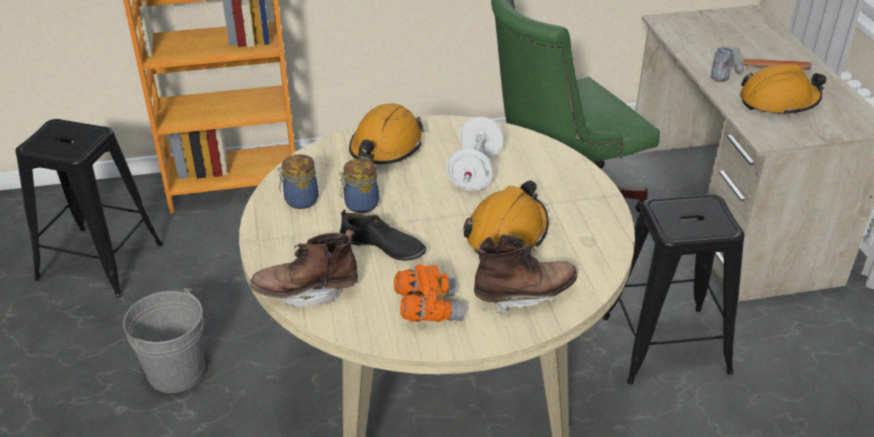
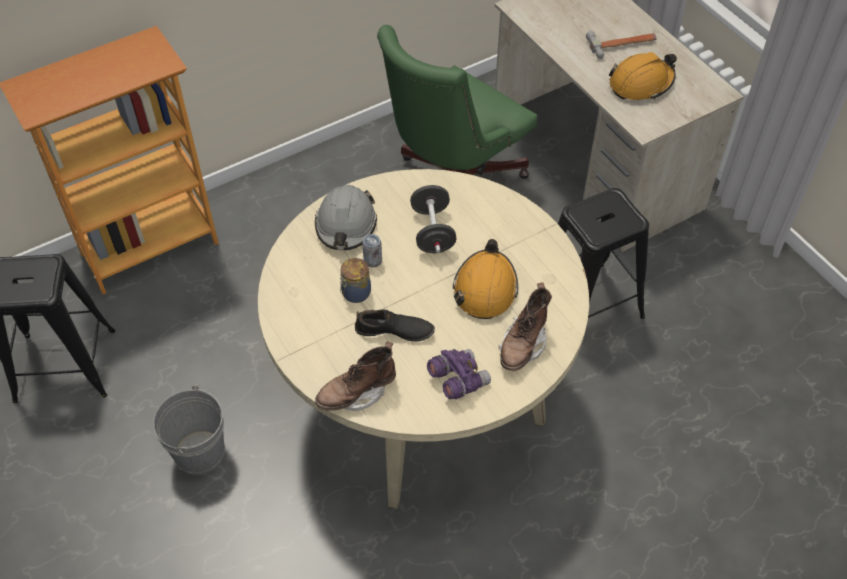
camera: 20 degrees left, 15 degrees up
(300, 200) = (303, 303): jar -> none
(386, 147) = (346, 225): orange hard hat -> grey hard hat
(428, 309) = (457, 380): orange binoculars -> purple binoculars
(475, 172) = (432, 232): white dumbbell -> black dumbbell
(524, 295) = (523, 345): brown boot -> brown boot turned 150 degrees clockwise
(719, 78) = (586, 67): can -> can (373, 261)

